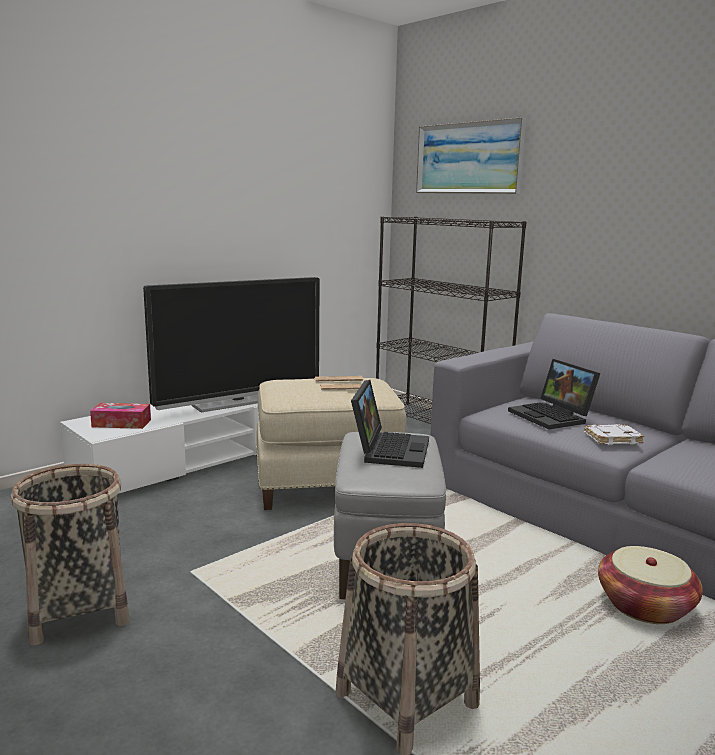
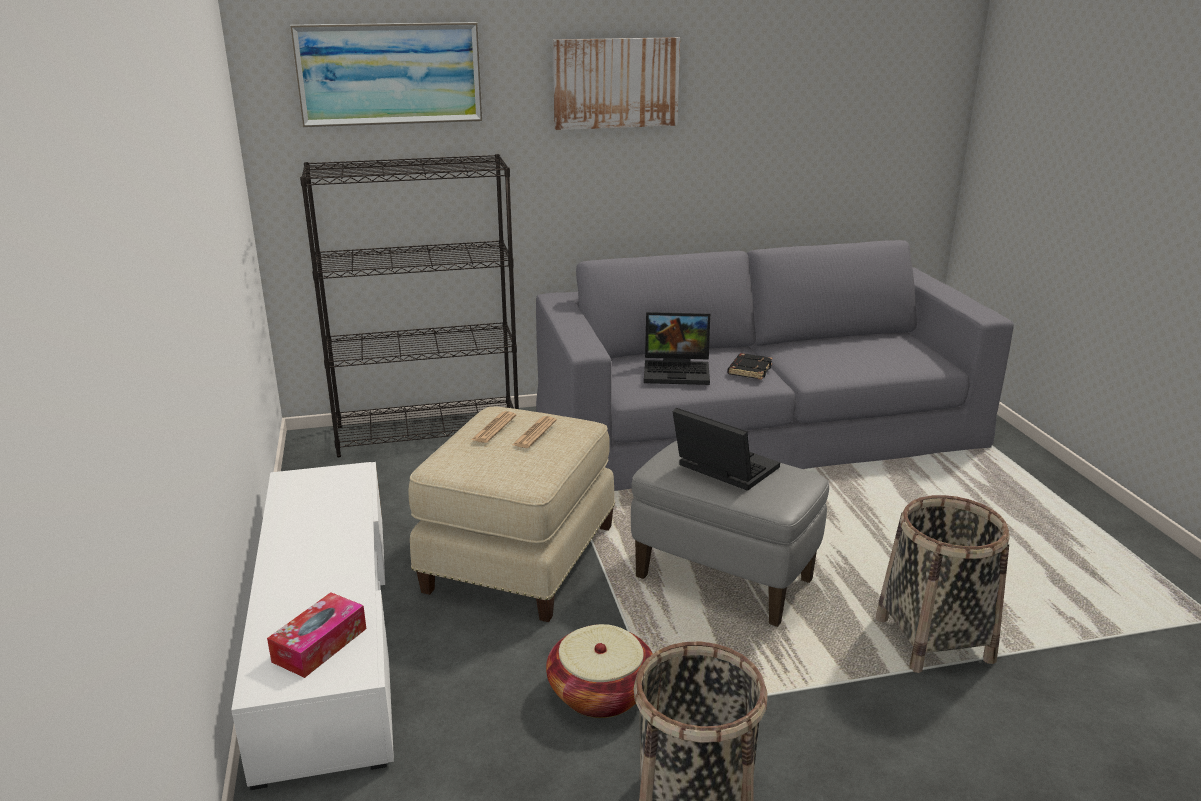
camera: 60 degrees left, 10 degrees up
(238, 401) = (337, 526): television -> none
(612, 438) = (749, 370): white book -> black book
(627, 165) = (615, 83): none -> picture
(644, 606) = (864, 489): basket -> basket (600, 693)

